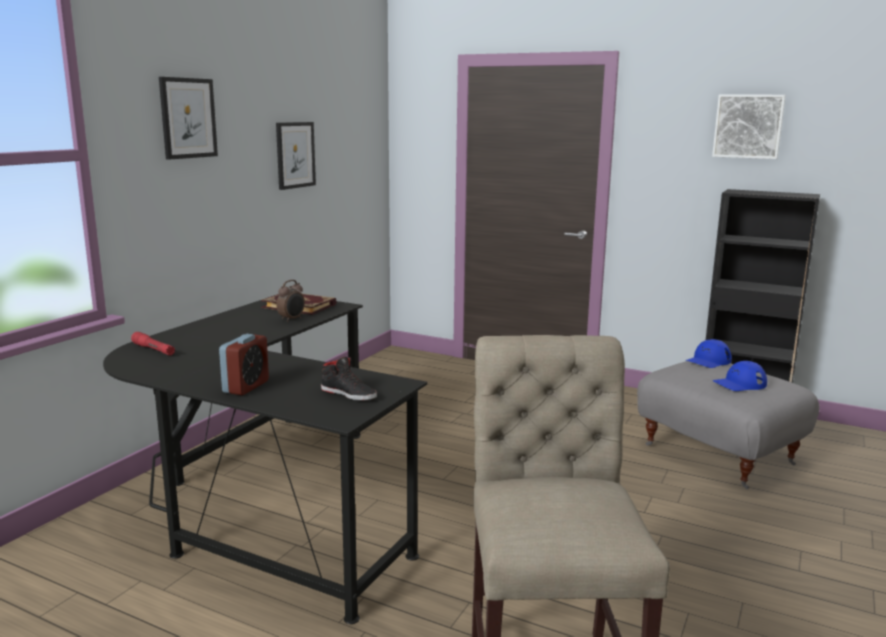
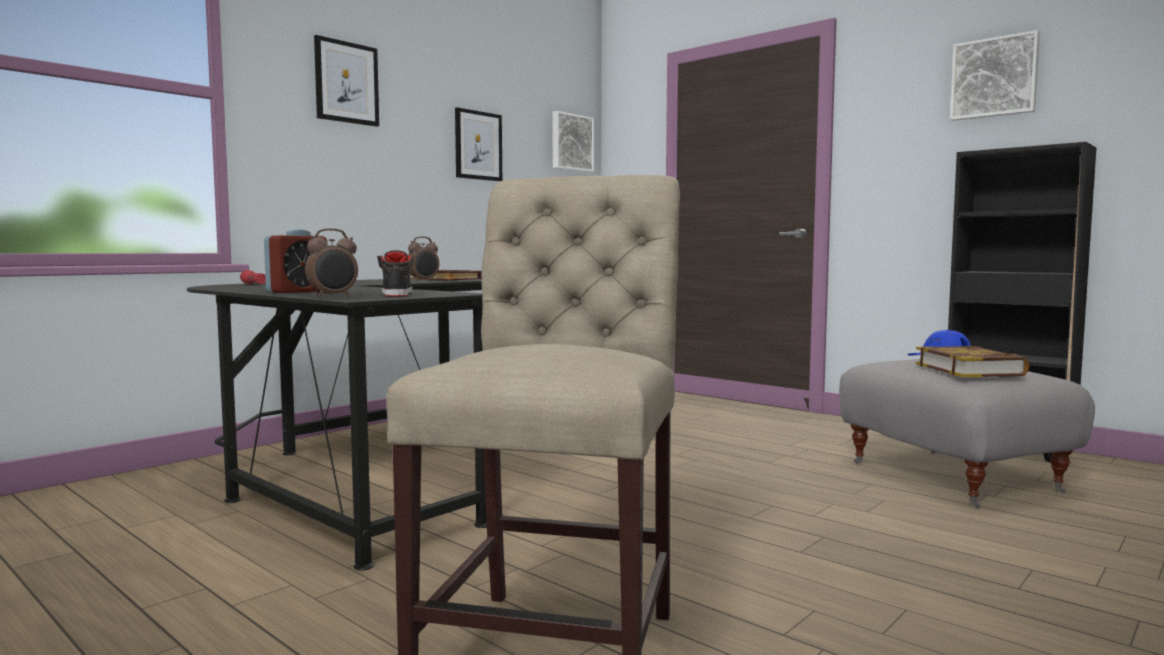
camera: 15 degrees right, 10 degrees down
(310, 411) = (333, 296): none -> alarm clock
(349, 394) = (396, 294): black shoe -> black shoe turned 150 degrees counterclockwise
(366, 134) = (571, 142): none -> picture
(739, 384) = (969, 370): blue cap -> book

